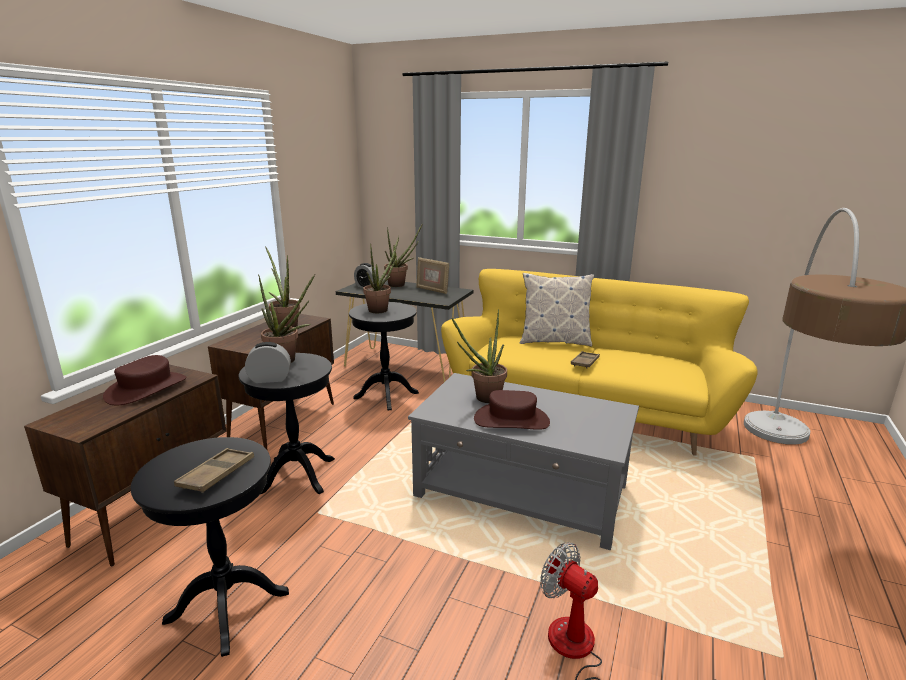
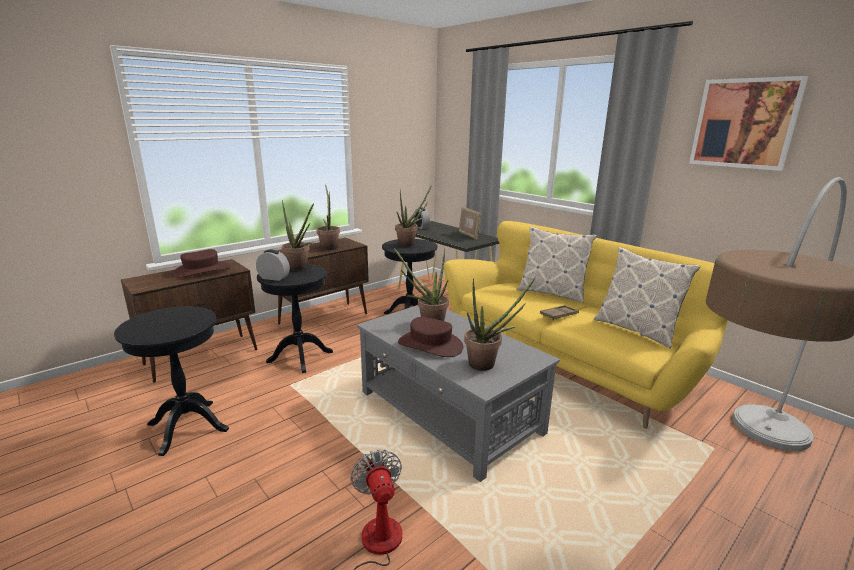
camera: 25 degrees right, 0 degrees up
(217, 474) = (169, 328): brown tray -> none
(400, 284) = (449, 228): potted plant -> potted plant (487, 364)
(660, 363) = (636, 329): none -> pillow
(717, 159) = (744, 123): none -> picture

